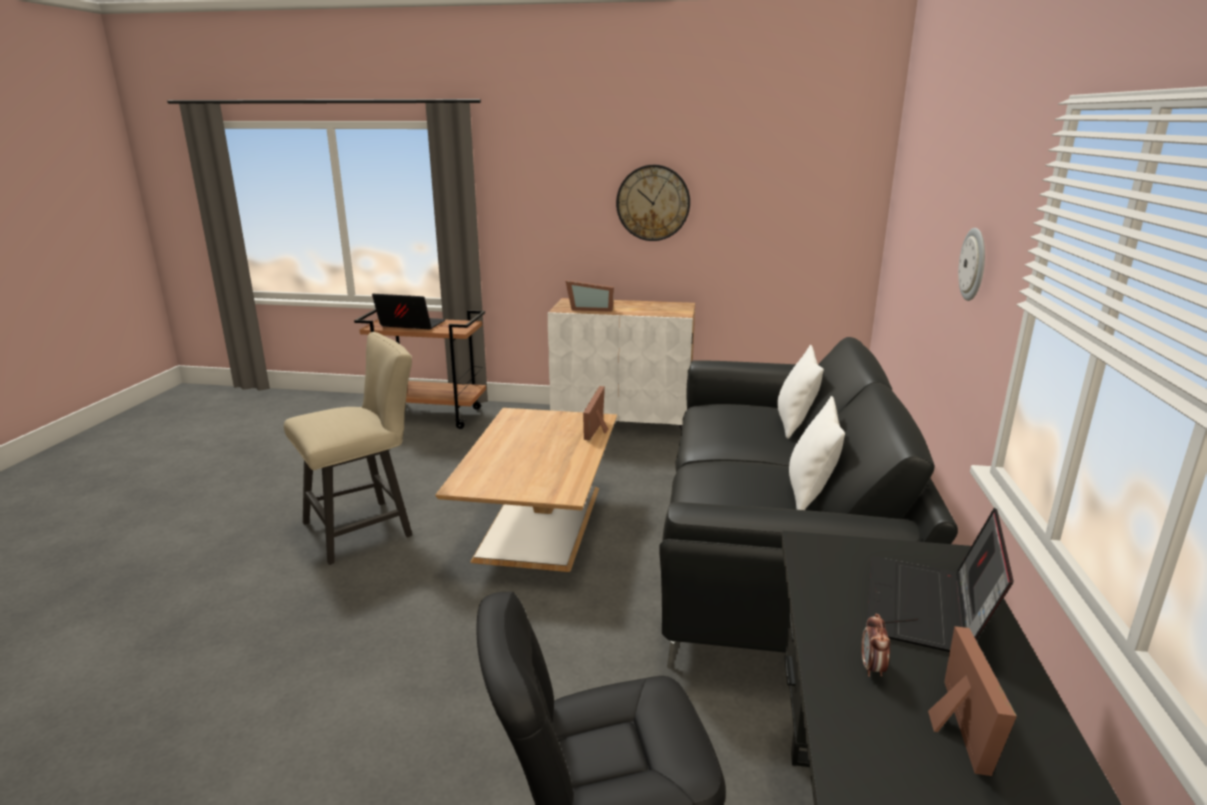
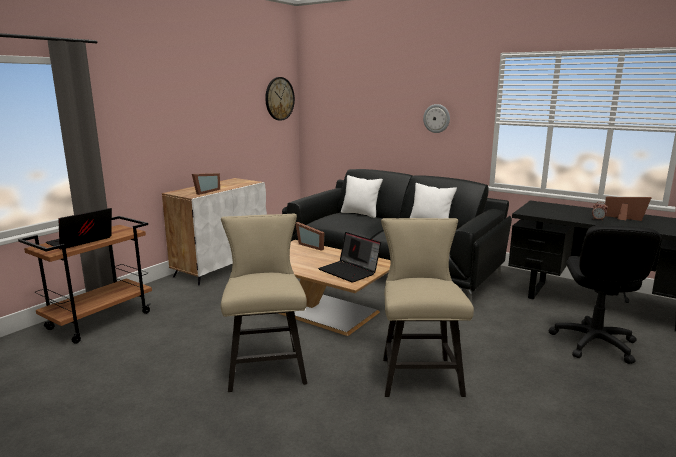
camera: 65 degrees left, 5 degrees down
(381, 648) = (418, 373): none -> beige chair
(653, 203) = (205, 117): wall clock -> wall clock (279, 98)
(928, 609) = (567, 210): laptop -> laptop (350, 271)

